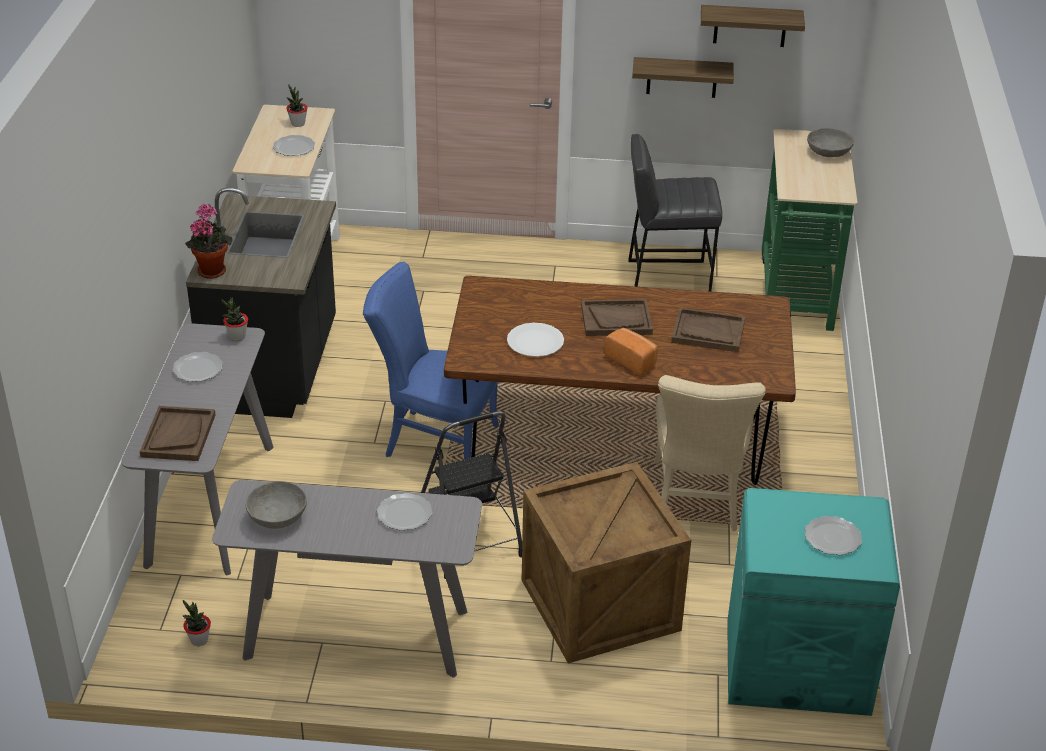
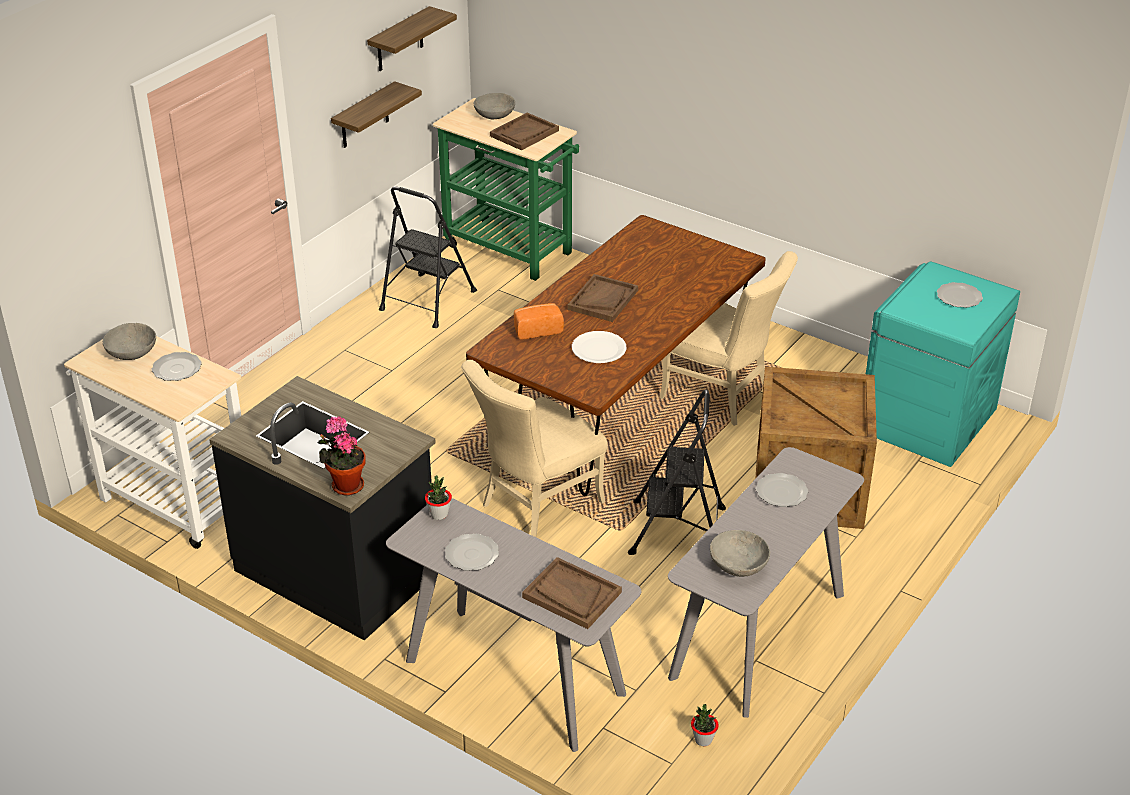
camera: 60 degrees left, 0 degrees up
(298, 124) = (131, 353): potted plant -> grey bowl
(434, 441) = (536, 506): blue chair -> beige chair
(632, 360) = (664, 311): bread -> bread (537, 330)
(666, 279) = (426, 301): grey stool -> black step ladder
(708, 332) = (657, 265): brown tray -> brown tray (524, 133)

